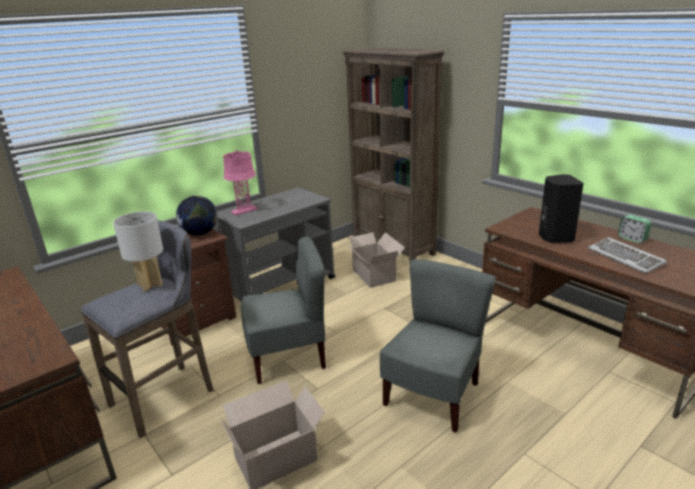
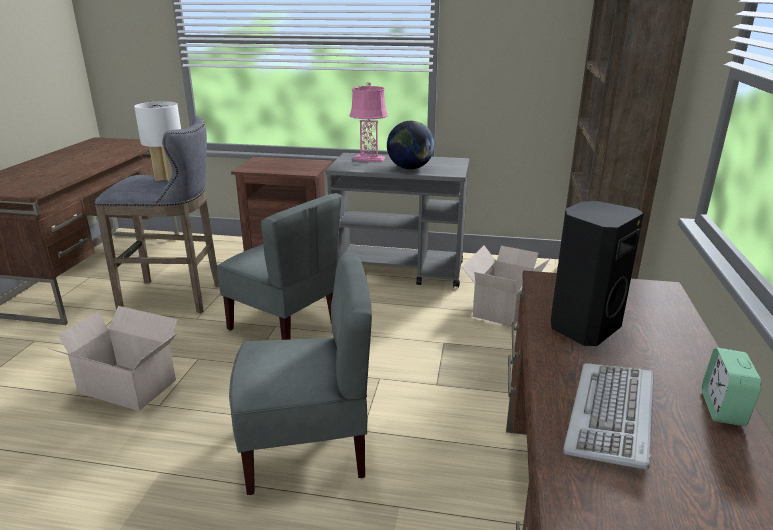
camera: 50 degrees right, 0 degrees up
(200, 233) = (307, 166): globe -> globe (410, 168)

